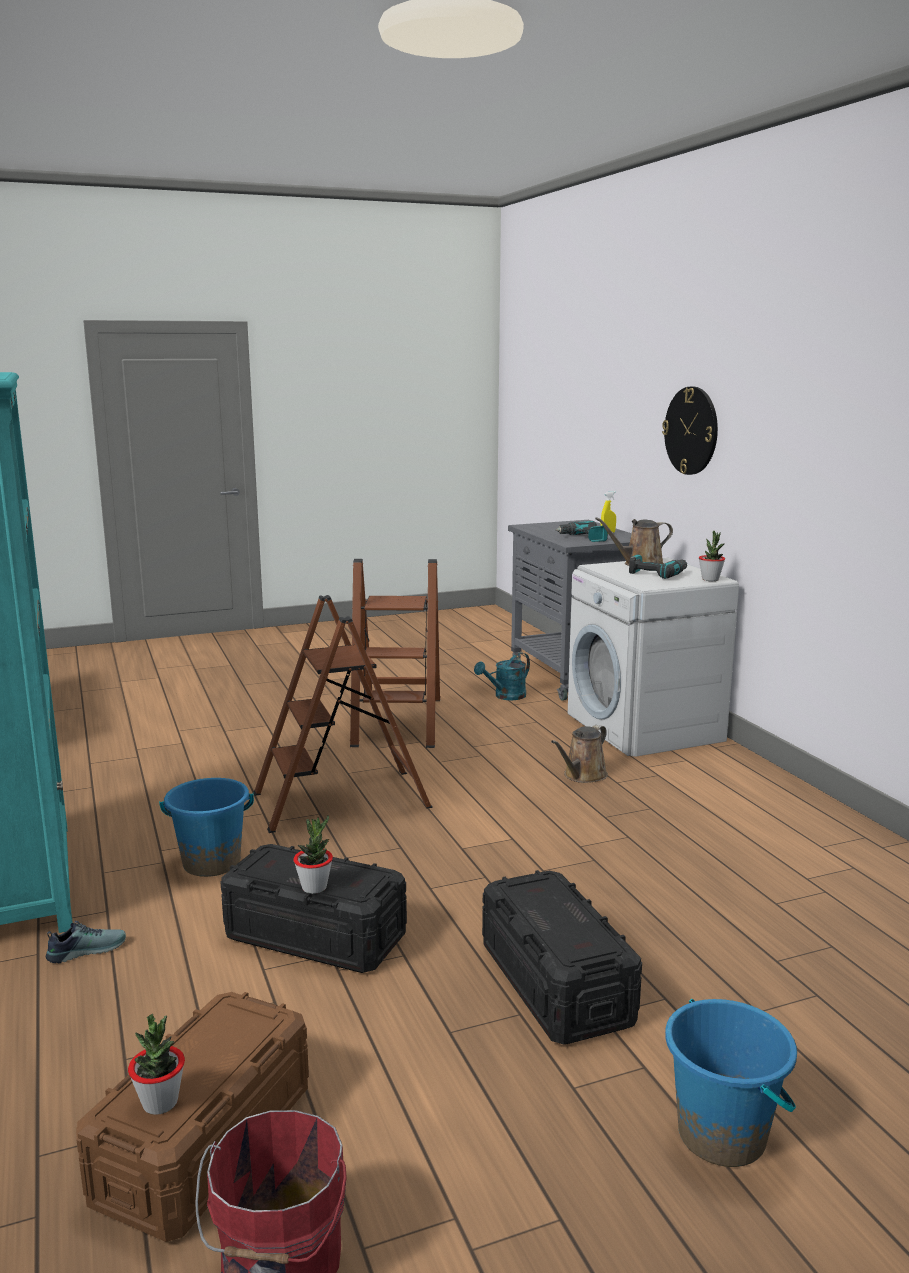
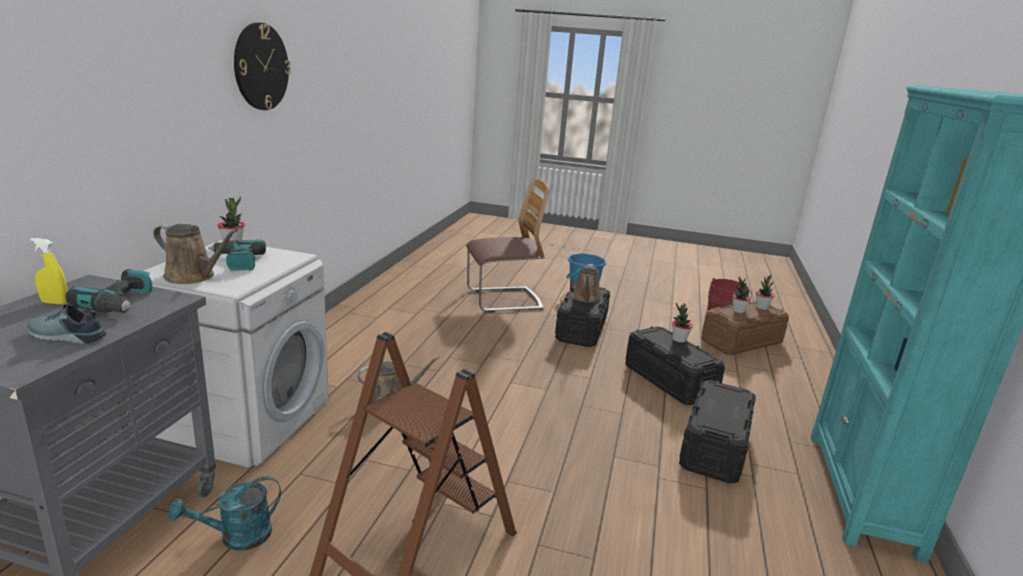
camera: 145 degrees left, 5 degrees up
(86, 950) = (798, 422): shoe -> shoe (66, 336)
(211, 863) = (714, 447): blue bucket -> black storage box
(224, 1046) = (738, 311): none -> potted plant
(343, 799) = (584, 462): brown step ladder -> none
(505, 696) = (237, 537): turquoise watering can -> turquoise watering can turned 150 degrees clockwise
(555, 915) = (586, 298): none -> brown watering can
(691, 430) = (113, 111): wall clock -> wall clock (261, 67)
(786, 988) = (503, 300): none -> chair

